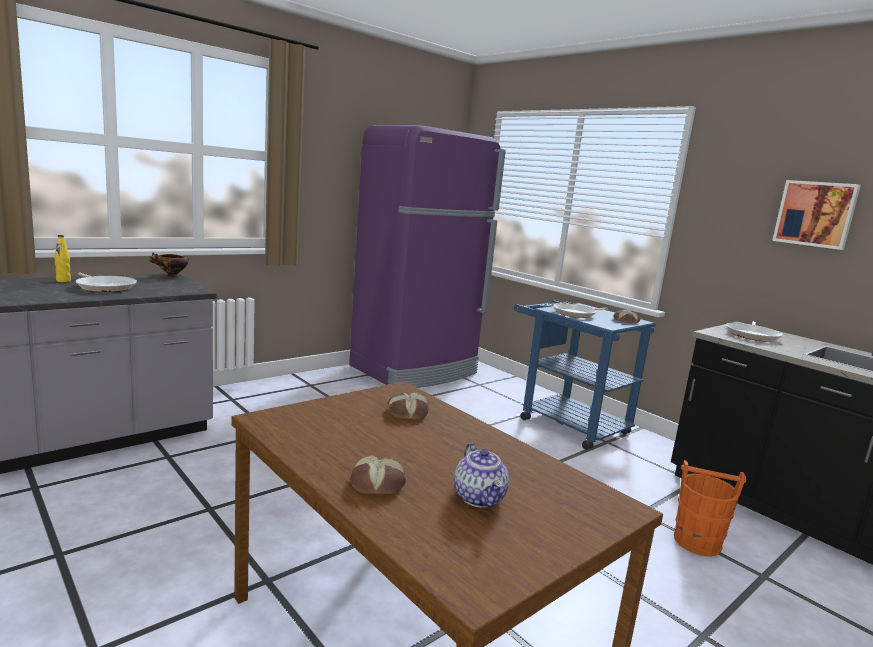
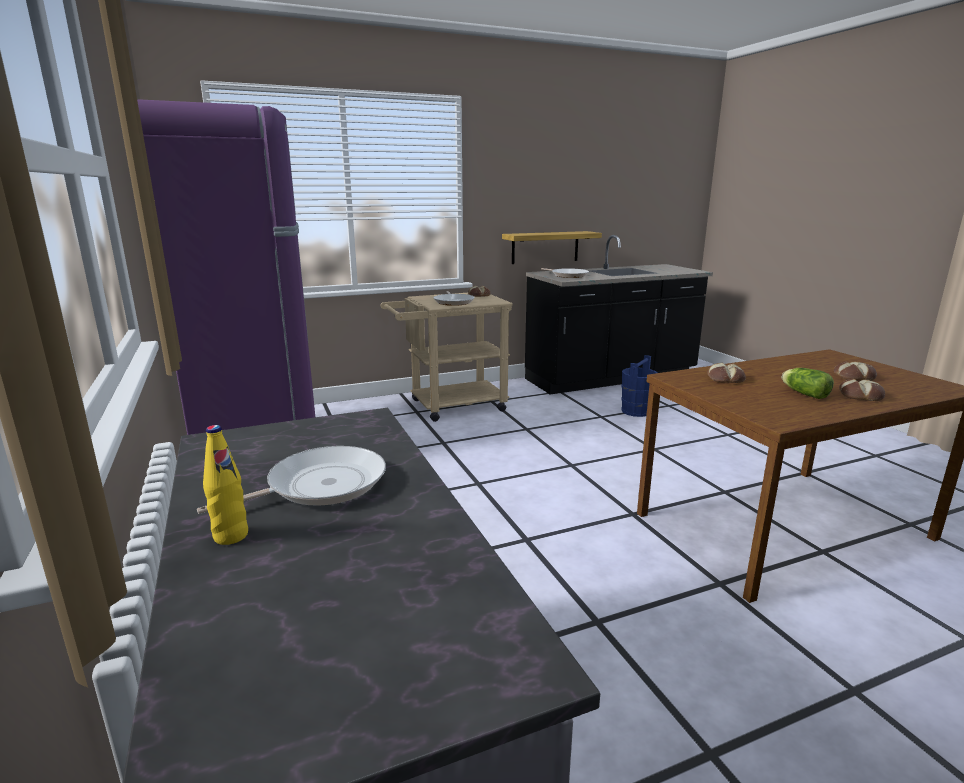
camera: 70 degrees left, 5 degrees up
(171, 276) = (226, 438): bowl -> none
(370, 446) = (803, 393): none -> lettuce
(480, 498) = (853, 376): teapot -> bread
(566, 423) = (449, 406): blue cart -> beige cart
(697, 542) = (636, 411): orange bucket -> blue bucket
(777, 297) = (545, 247): none -> shelf
(815, 214) = (557, 183): picture -> none

